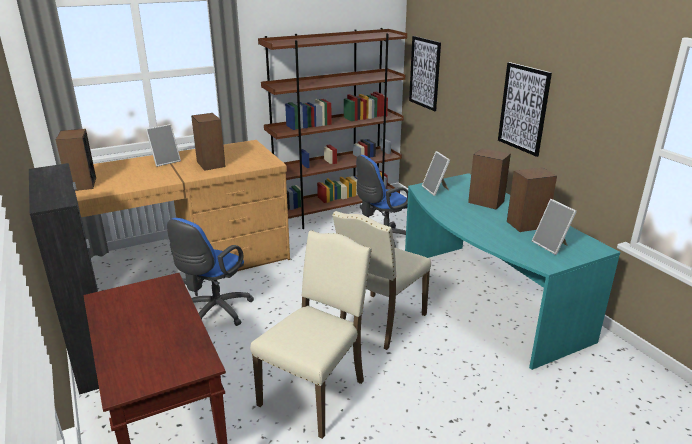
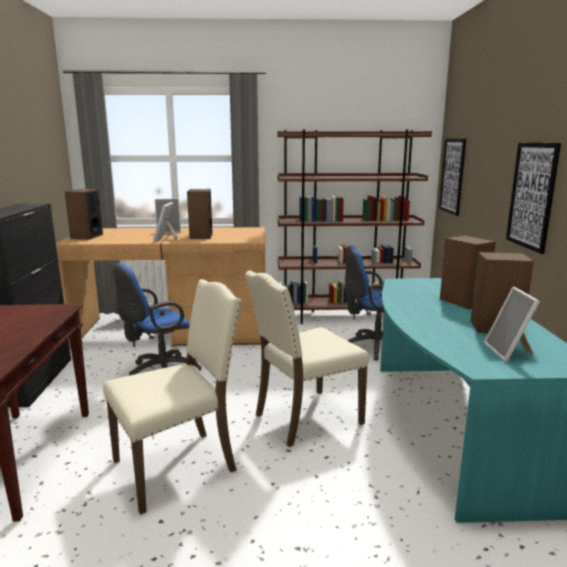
camera: 25 degrees right, 10 degrees down
(436, 190) = (413, 285): picture frame -> picture frame (166, 238)

